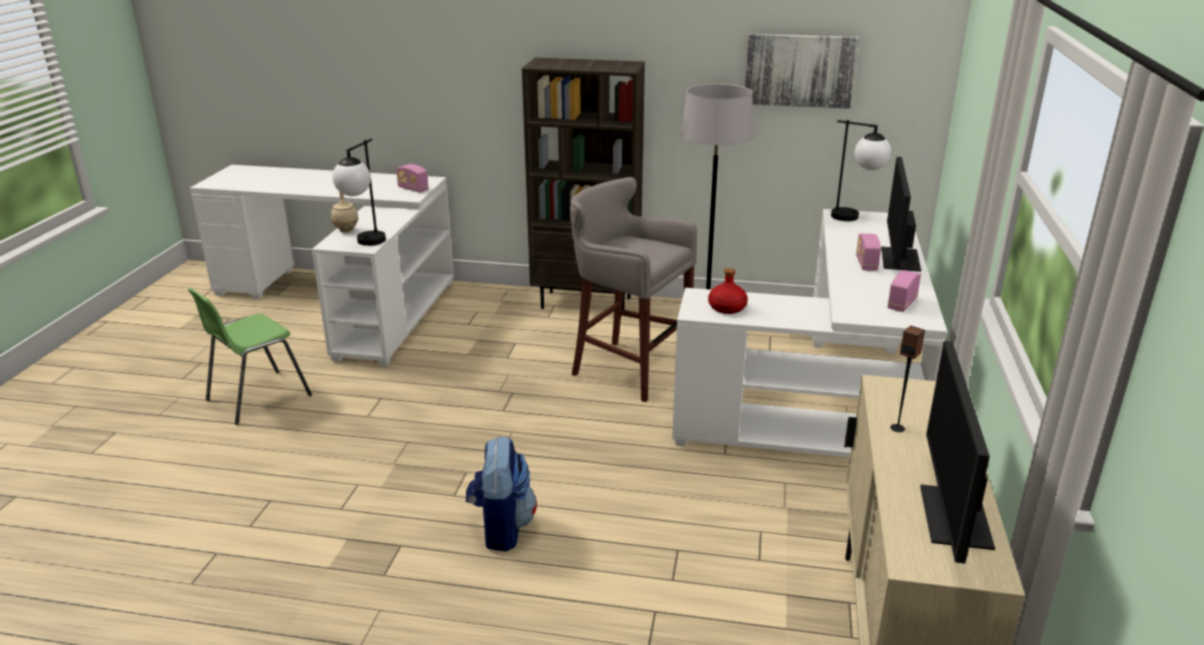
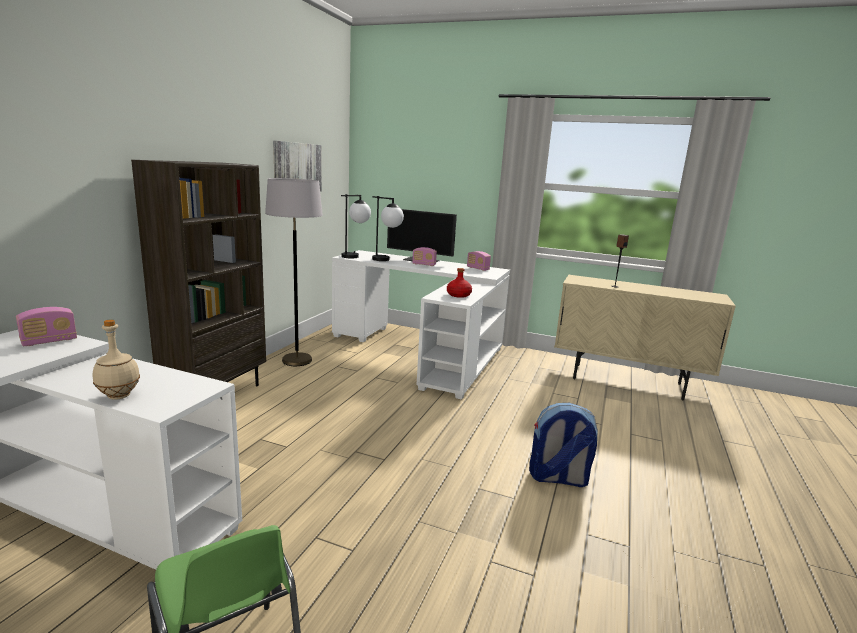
camera: 80 degrees left, 10 degrees down
(365, 244) = (194, 387): table lamp -> table lamp (386, 260)
(627, 368) = (349, 398): grey stool -> none
(955, 517) = (682, 292): monitor -> none

